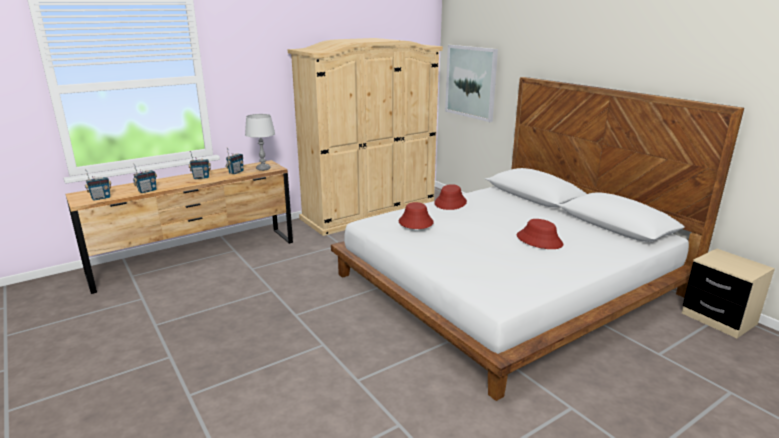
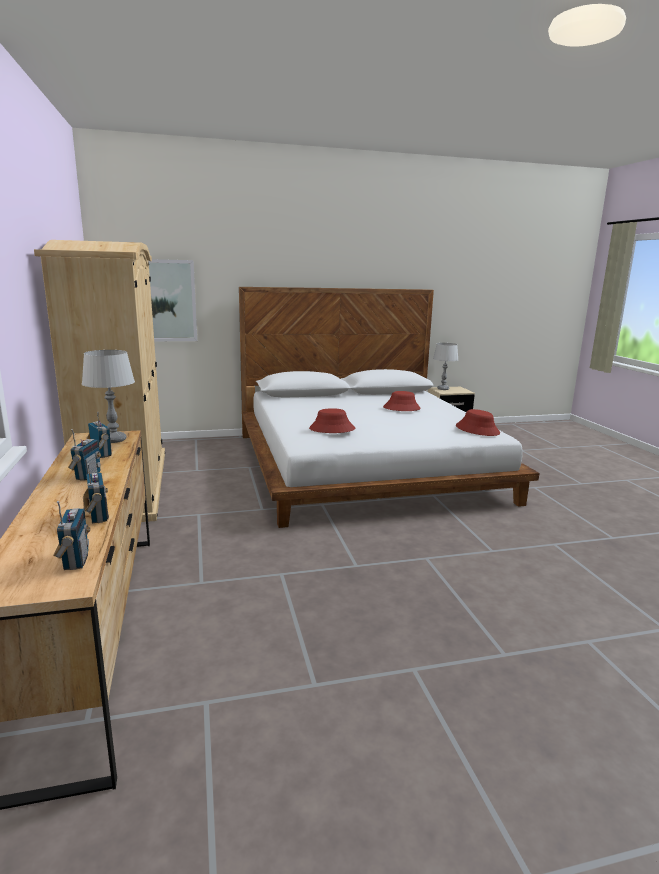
camera: 70 degrees left, 5 degrees down
(450, 203) = (290, 413): red hat -> red hat (477, 430)
(726, 258) = (443, 389): none -> grey table lamp

